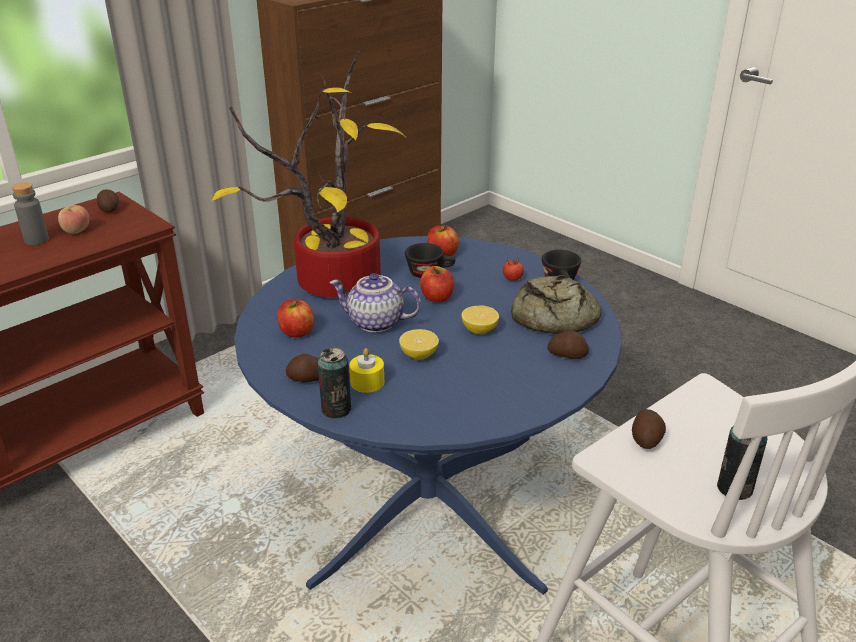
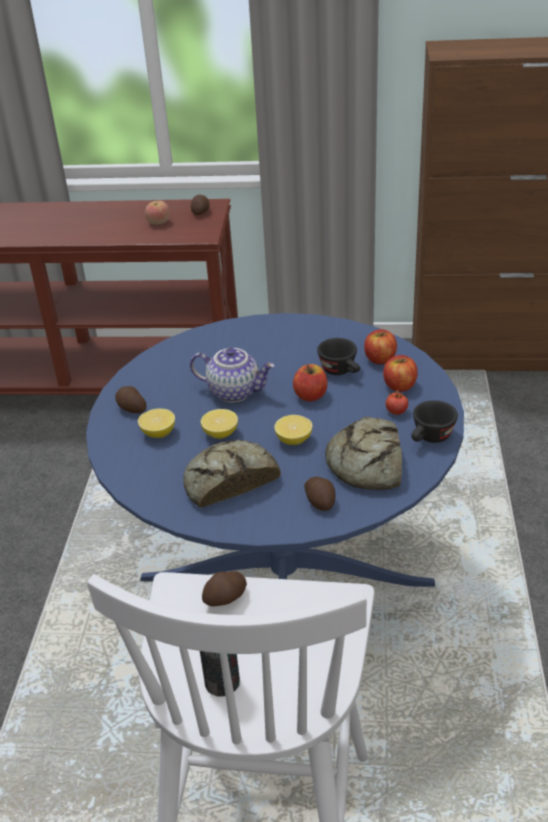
camera: 50 degrees right, 5 degrees up
(36, 240) = (129, 220): grey bottle -> none
(296, 332) = (179, 369): apple -> apple (399, 386)
(336, 409) = (112, 440): can -> none
(337, 277) = (272, 340): potted plant -> none
(367, 382) = (158, 433): yellow candle -> lemon
(375, 323) = (235, 391): teapot -> teapot turned 135 degrees clockwise
(483, 380) = (228, 480): none -> bread

